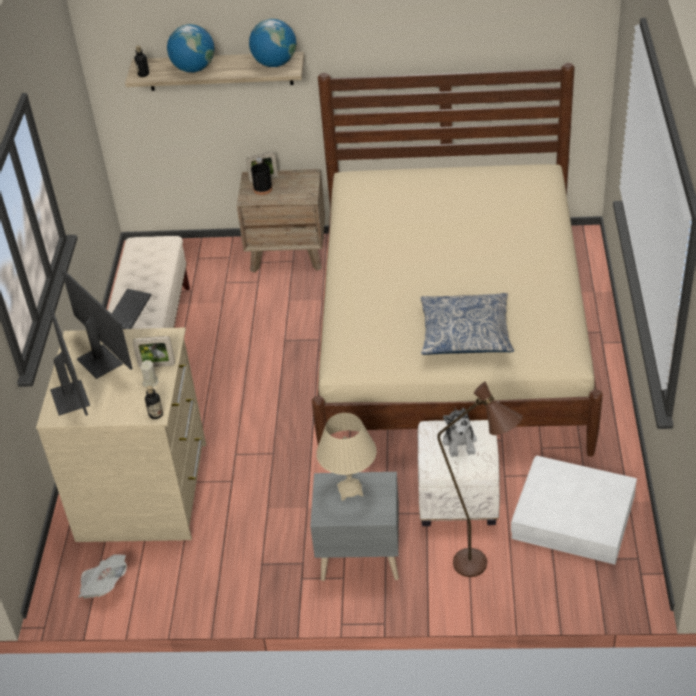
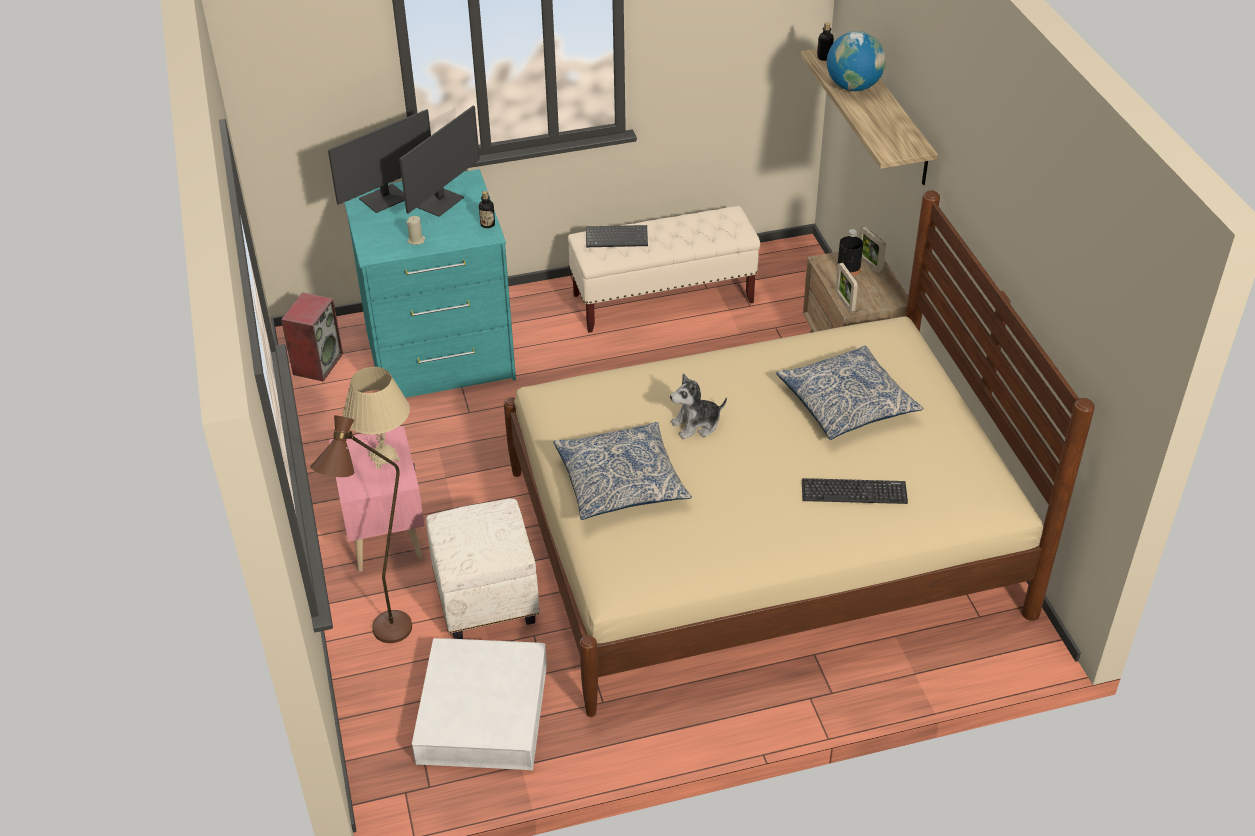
camera: 70 degrees right, 0 degrees up
(104, 585) = (317, 363): newspaper -> speaker
(145, 491) = (440, 356): beige dresser -> turquoise dresser
(156, 414) = (371, 255): bottle -> bottle (487, 224)
(157, 365) = (442, 238): picture frame -> picture frame (844, 302)
(275, 63) = (896, 139): globe -> none
(359, 556) = (386, 533): grey nightstand -> pink nightstand
(426, 211) = (846, 403): none -> pillow
(460, 442) = (484, 536): plush toy -> plush toy (696, 425)
(516, 226) = (854, 492): none -> keyboard

